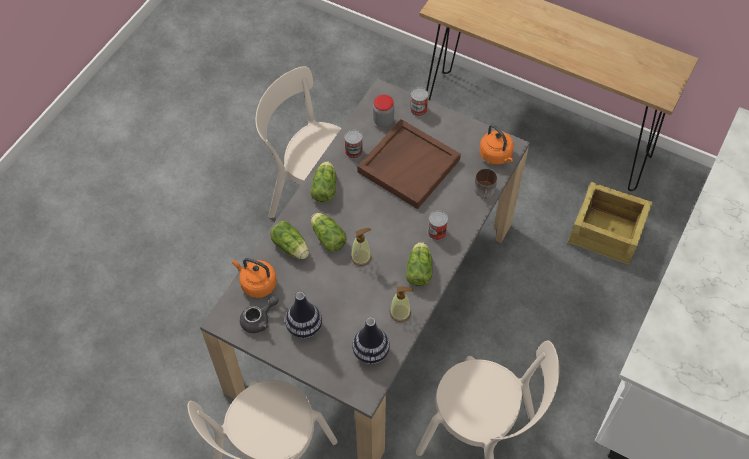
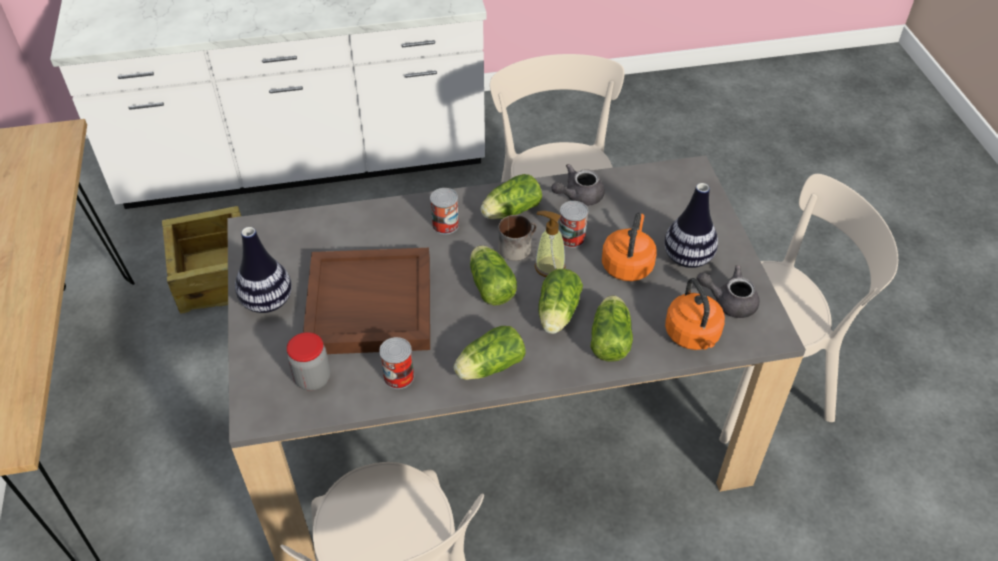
camera: 130 degrees left, 10 degrees down
(371, 352) = (647, 191): vase -> vase (267, 301)
(374, 223) = (490, 284): none -> lettuce
(400, 312) = (578, 196): soap dispenser -> grey teapot
(418, 109) = (257, 353): can -> can (571, 238)
(485, 191) = (344, 216): mug -> mug (517, 246)
(496, 156) = (277, 234): orange kettle -> orange kettle (627, 264)

